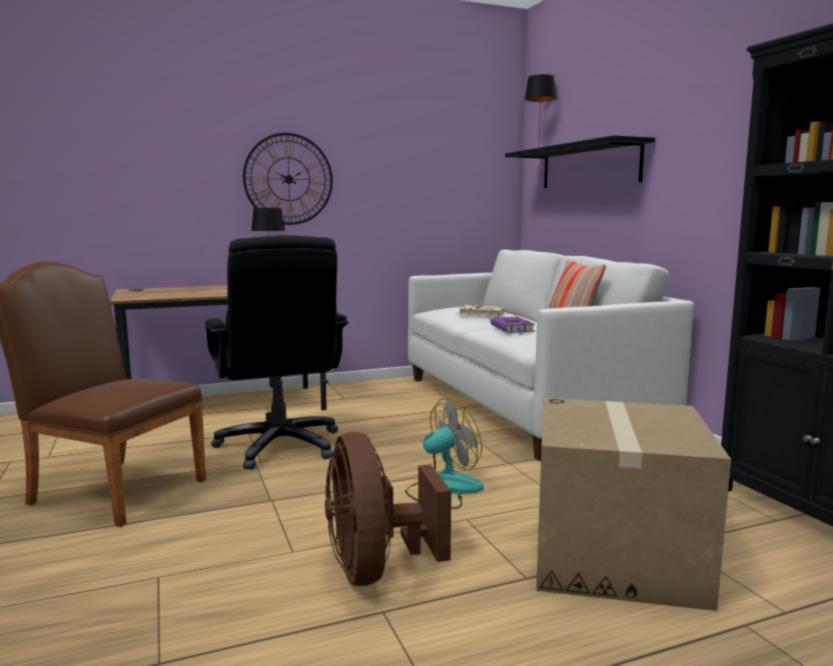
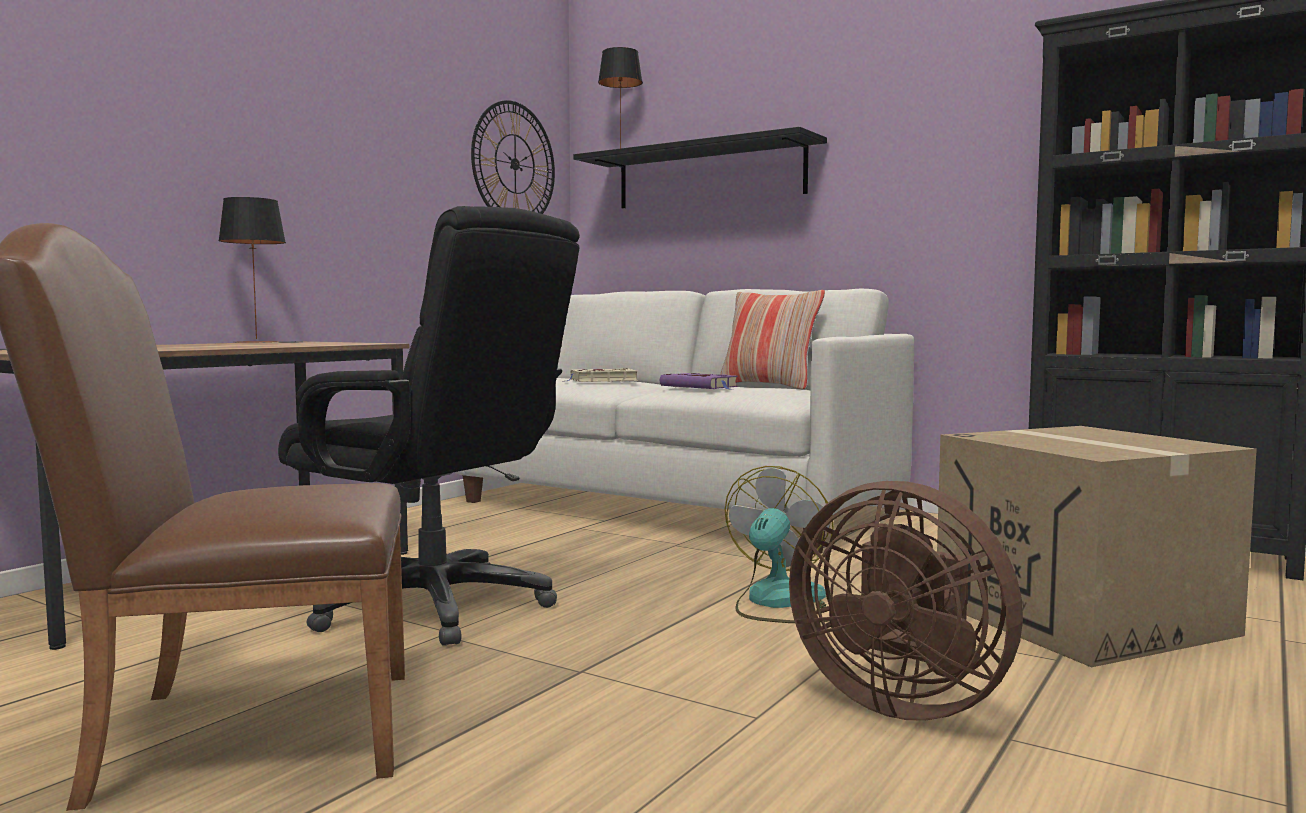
camera: 35 degrees left, 5 degrees down
(288, 179) = (270, 155): wall clock -> wall clock (514, 164)

